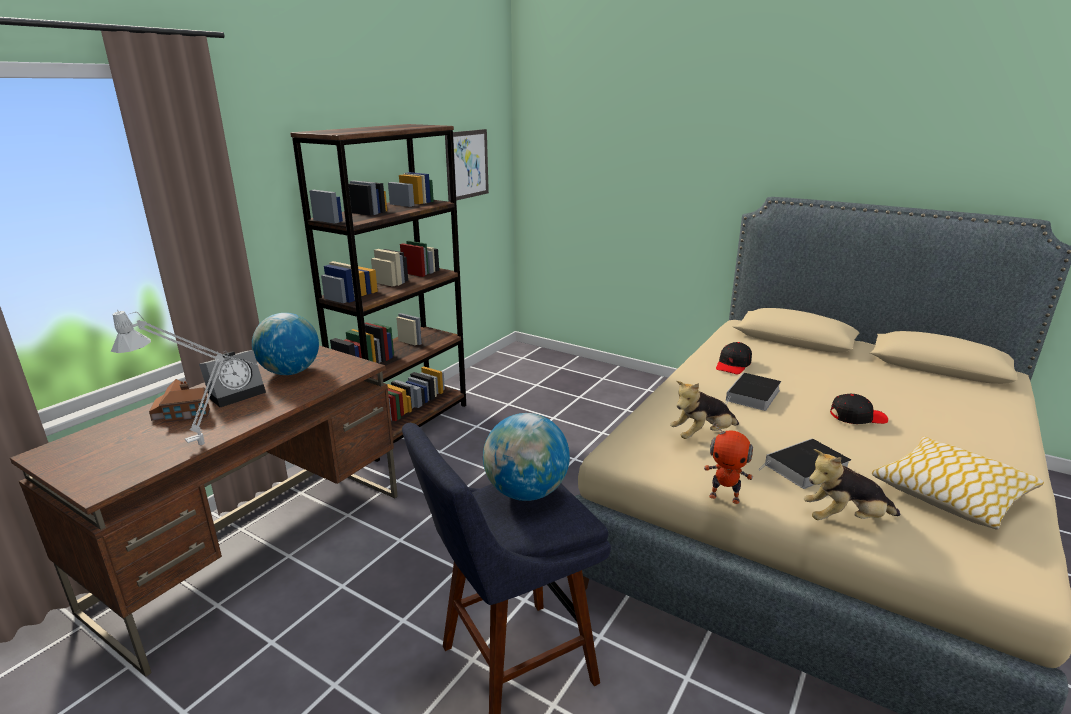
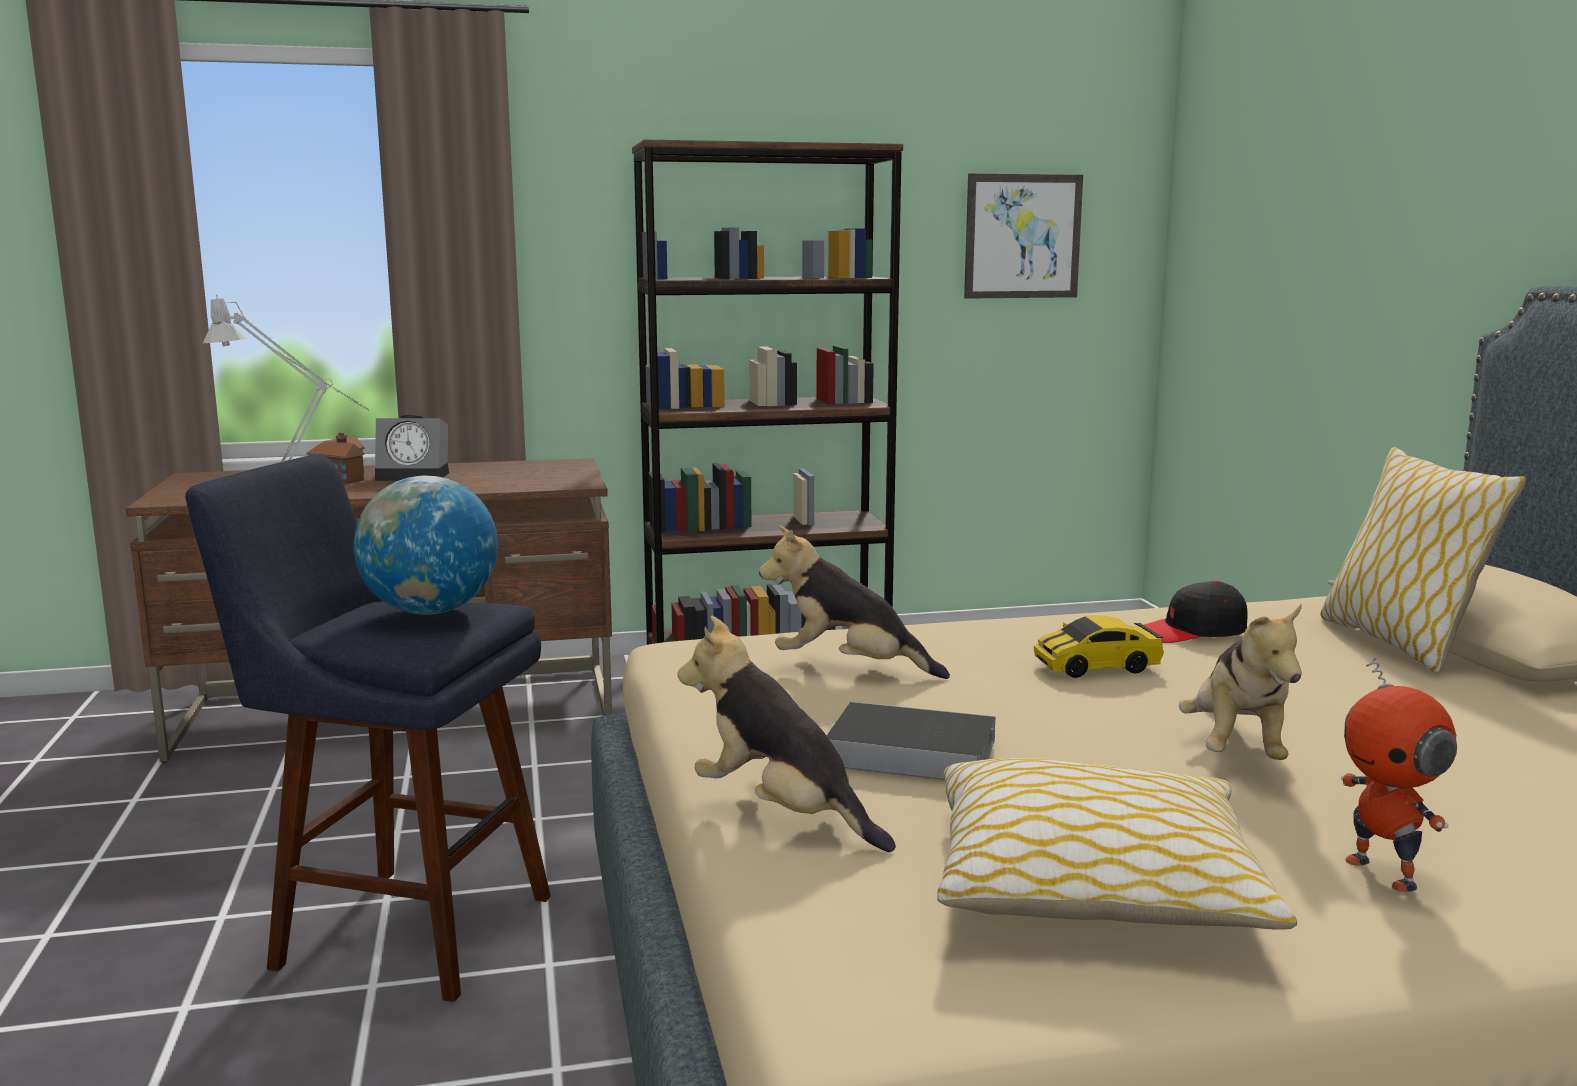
camera: 45 degrees right, 10 degrees down
(290, 372) = (503, 473): globe -> none
(724, 497) = (683, 726): toy robot -> toy robot (1384, 873)
(753, 396) = (1096, 667): book -> toy car
(783, 347) = (1400, 643): none -> pillow
(857, 417) = (1236, 749): black cap -> plush toy

